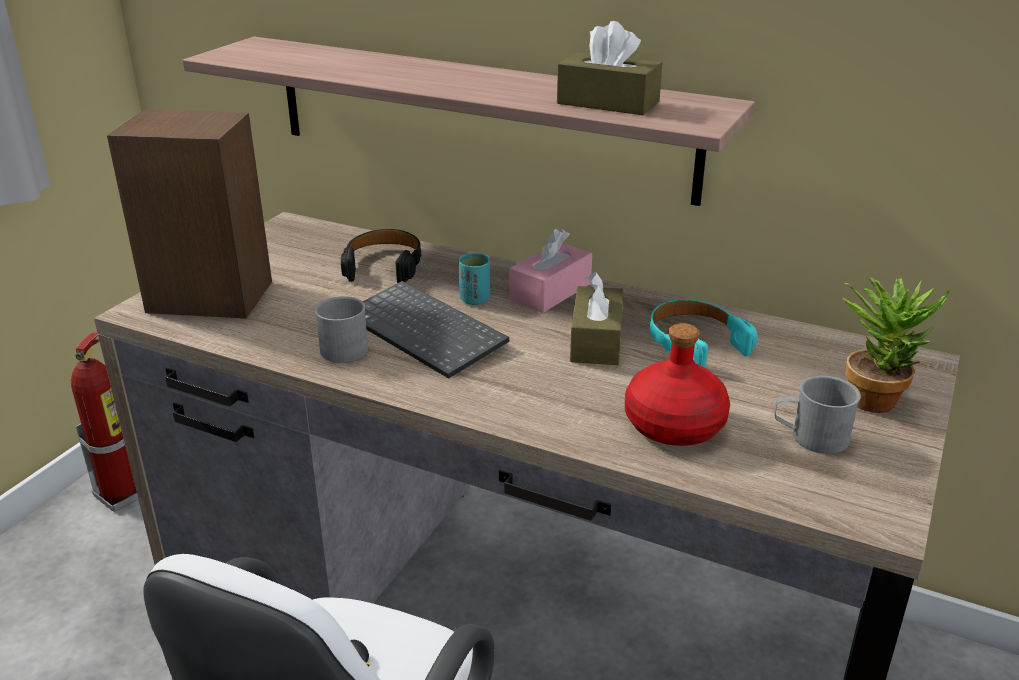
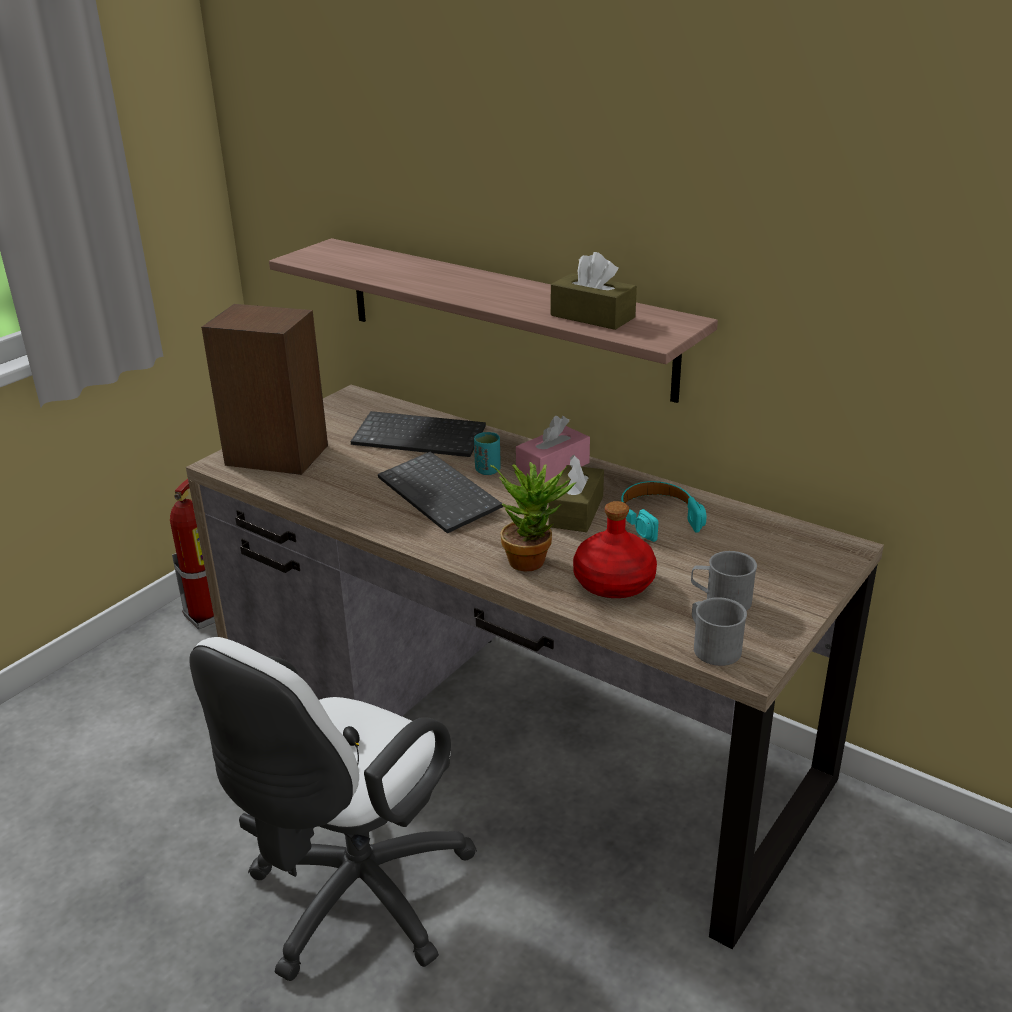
camera: 10 degrees right, 0 degrees up
(340, 347) = (369, 503): grey mug -> grey mug (712, 646)
(383, 265) = (421, 437): black headphones -> keyboard
(876, 396) = (792, 573): potted plant -> potted plant (533, 559)

